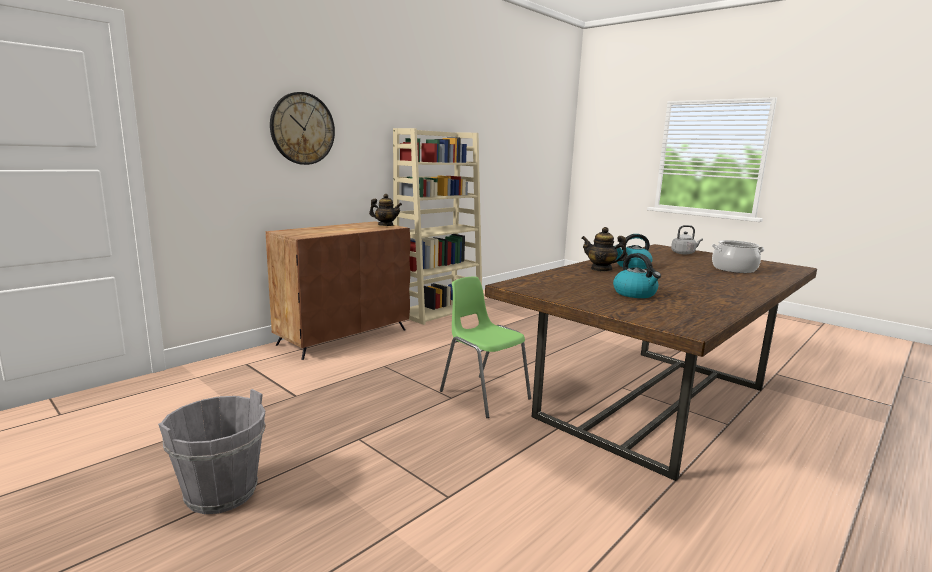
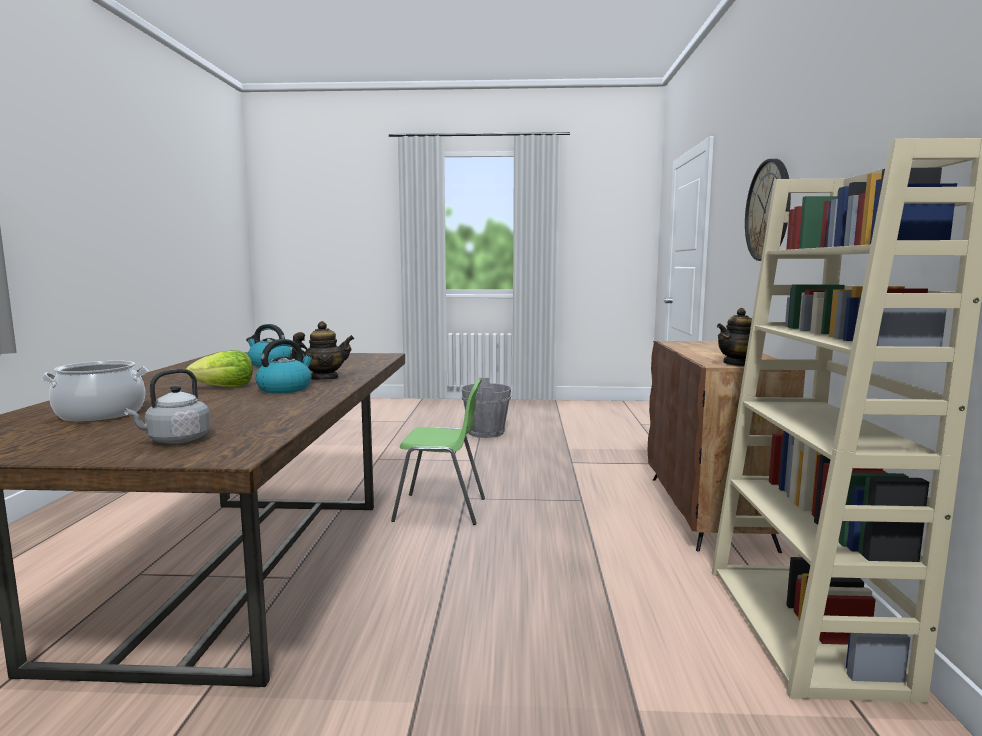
camera: 140 degrees right, 5 degrees down
(672, 274) = (225, 387): none -> lettuce

